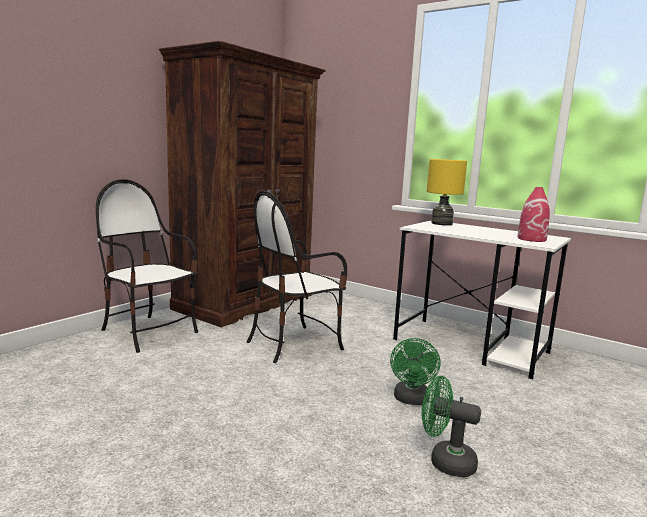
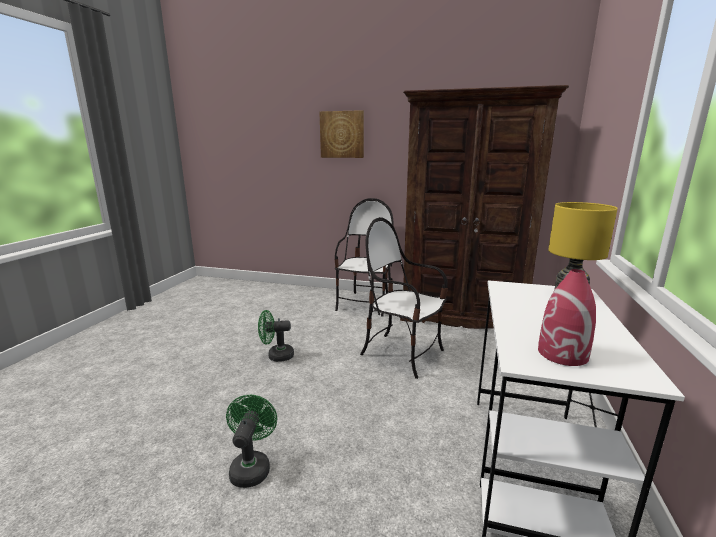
camera: 70 degrees right, 5 degrees up
(57, 79) = (342, 134): none -> picture
(411, 400) = (345, 434): green fan -> green fan (276, 356)

